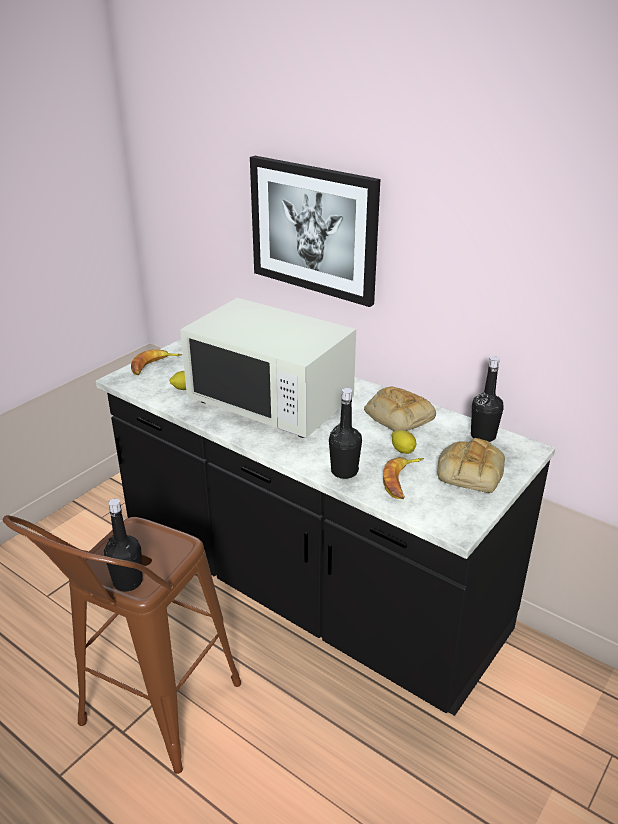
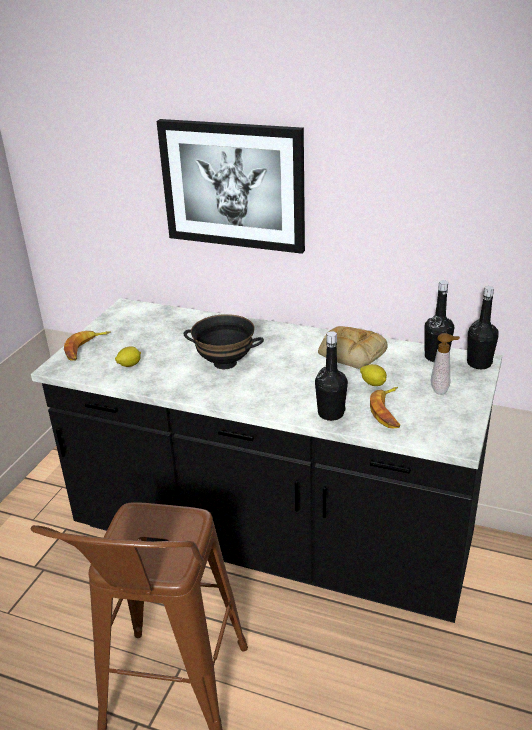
camera: 15 degrees left, 0 degrees up
(128, 582) = (156, 567): black bottle -> black bottle (479, 363)
(271, 403) = (225, 363): white microwave -> black bowl
(469, 471) = (441, 390): bread -> soap dispenser

